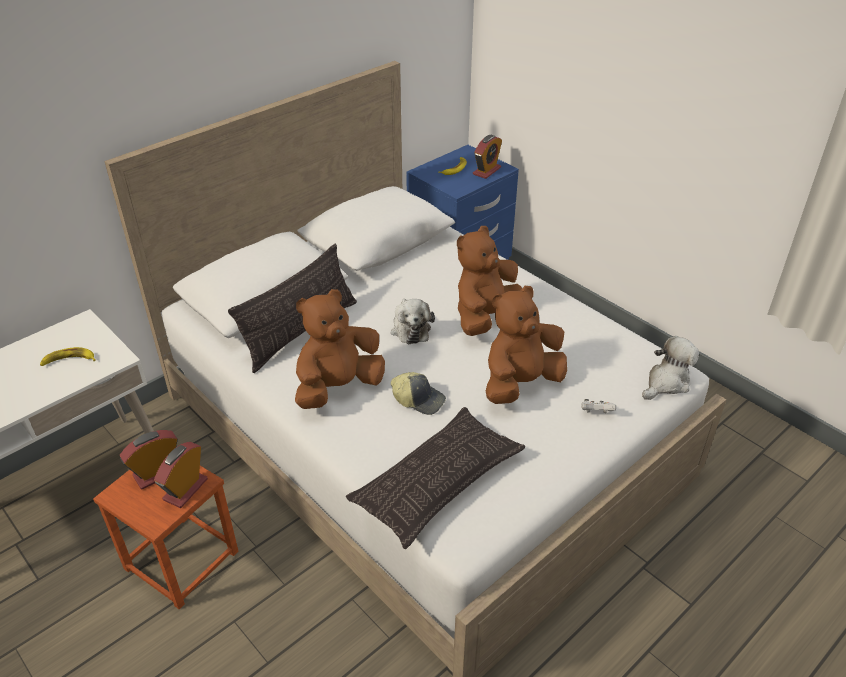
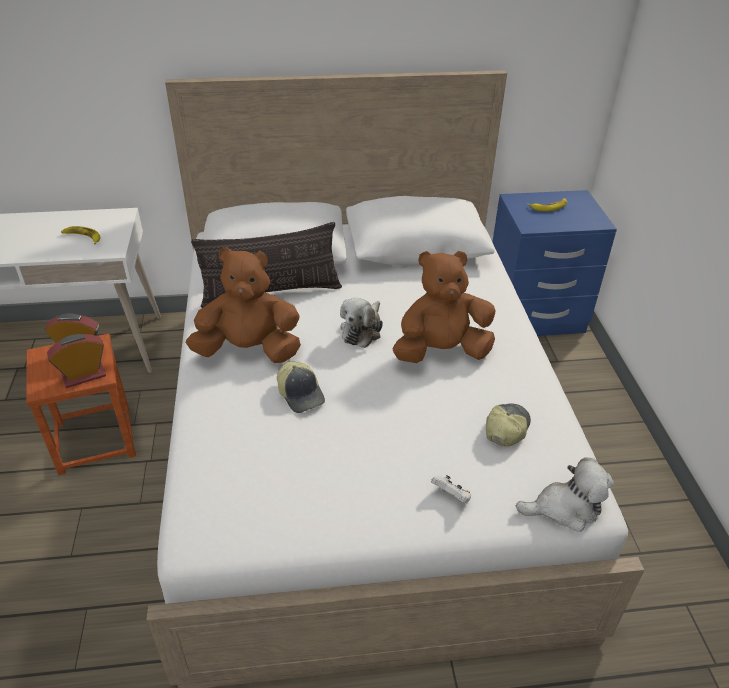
camera: 35 degrees right, 0 degrees up
(437, 481) = (236, 474): pillow -> none
(487, 171) = (580, 219): alarm clock -> none
(520, 383) = (407, 428): brown plush toy -> none
(582, 349) = (506, 428): none -> cap

